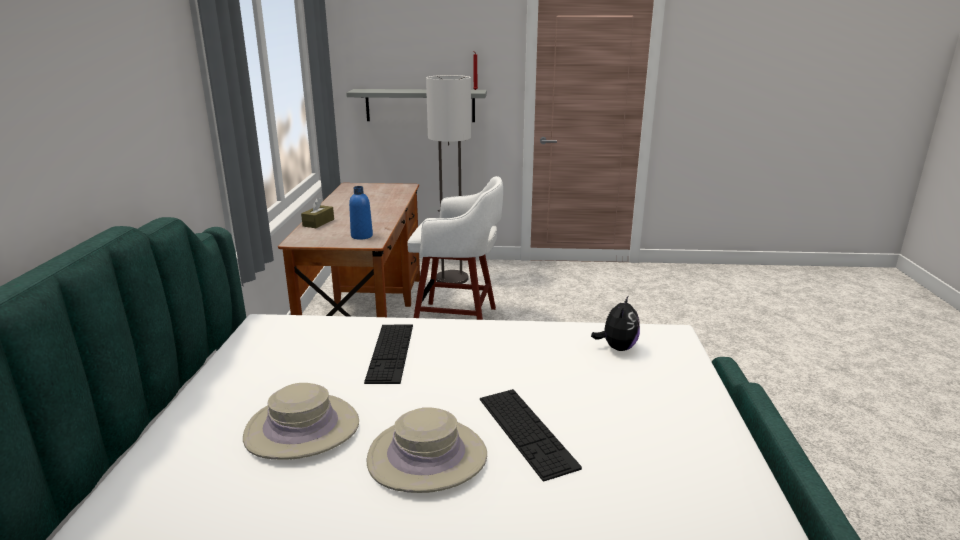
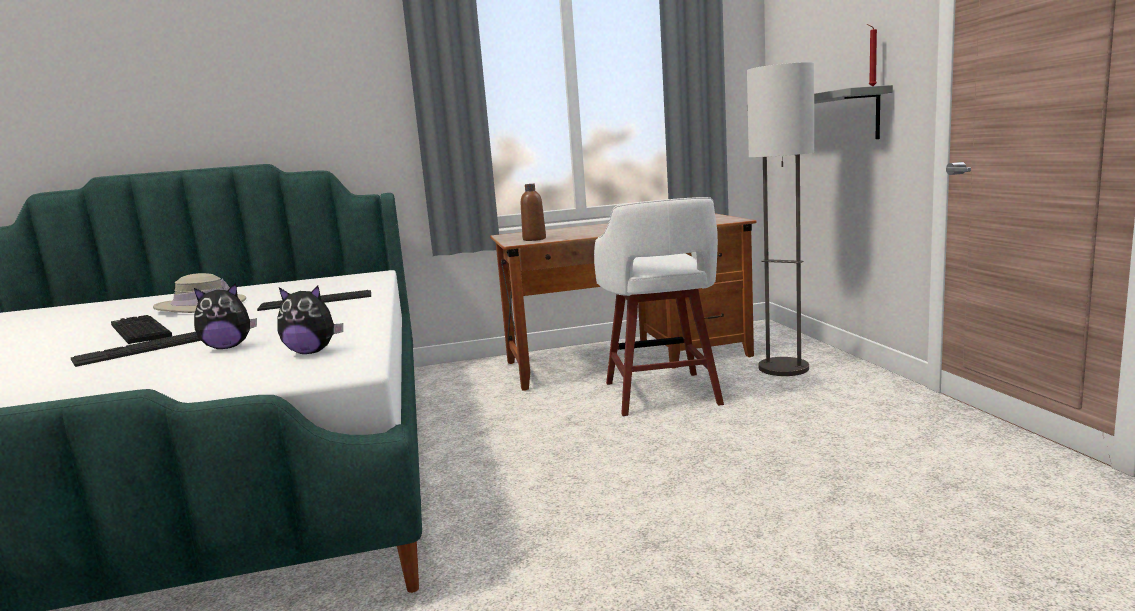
camera: 75 degrees right, 10 degrees down
(318, 223) = (563, 229): brown tissue box -> none
(361, 236) = (534, 239): blue bottle -> brown bottle
(427, 457) = (138, 332): beige hat -> keyboard
(569, 385) = (227, 347): none -> plush toy

